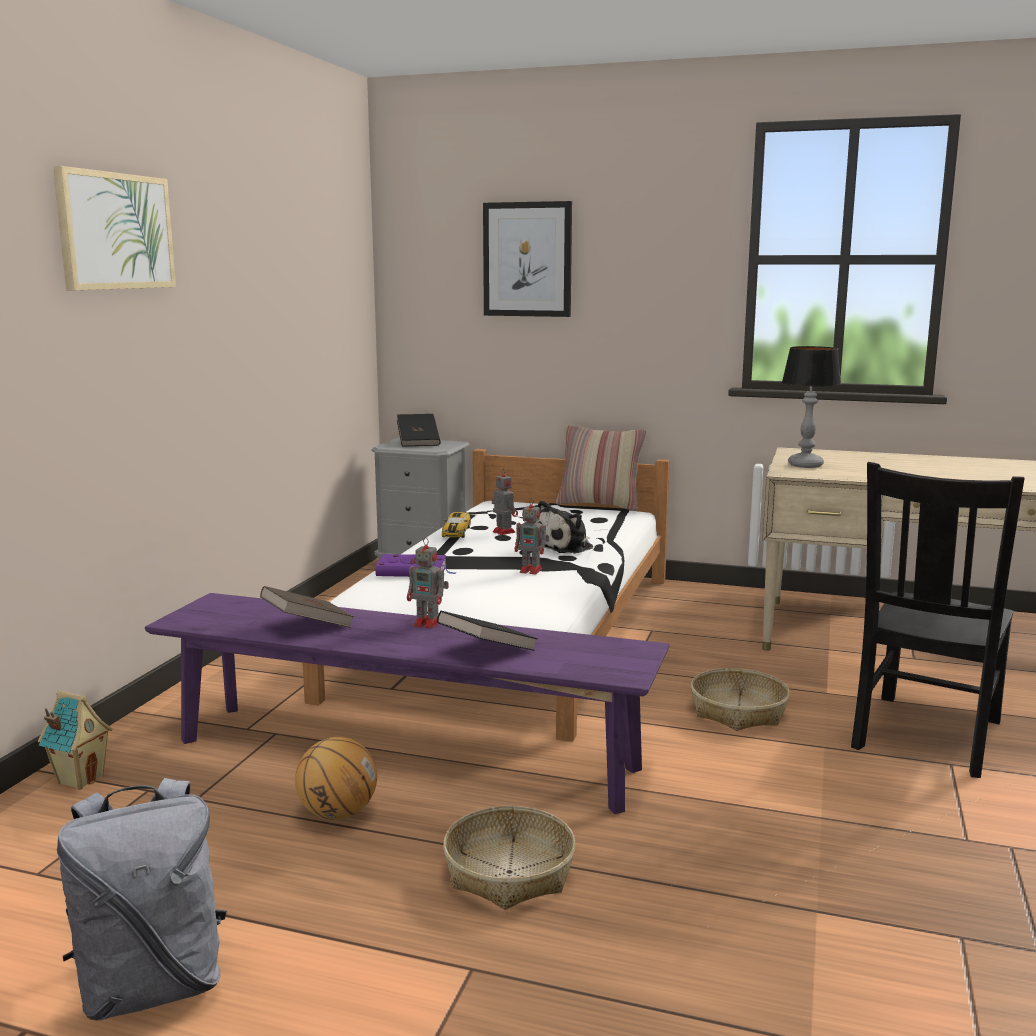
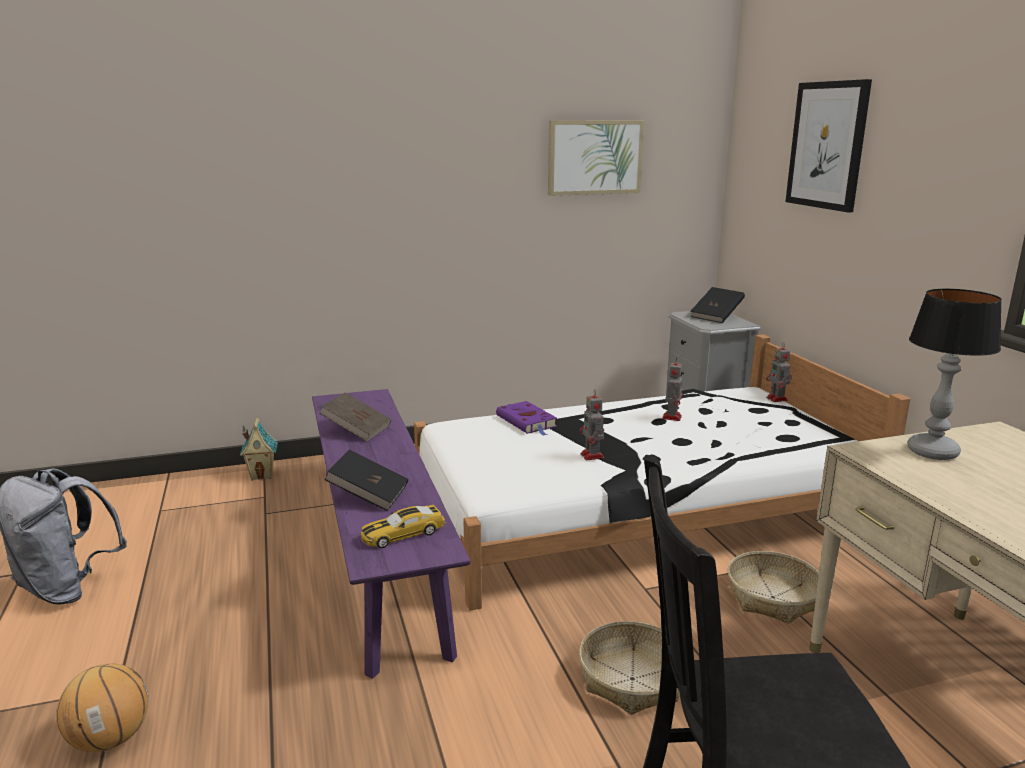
camera: 55 degrees right, 5 degrees up
(115, 231) = (361, 124): picture -> picture (594, 157)
(337, 814) = (279, 562): basketball -> basketball (110, 739)
(429, 623) = (404, 460): toy robot -> toy robot (777, 399)
(456, 532) = (641, 404): toy car -> toy car (402, 534)
(510, 872) = (246, 658): basket -> basket (773, 597)
(565, 546) = (679, 449): plush toy -> none
(599, 505) = (835, 424): pillow -> none

